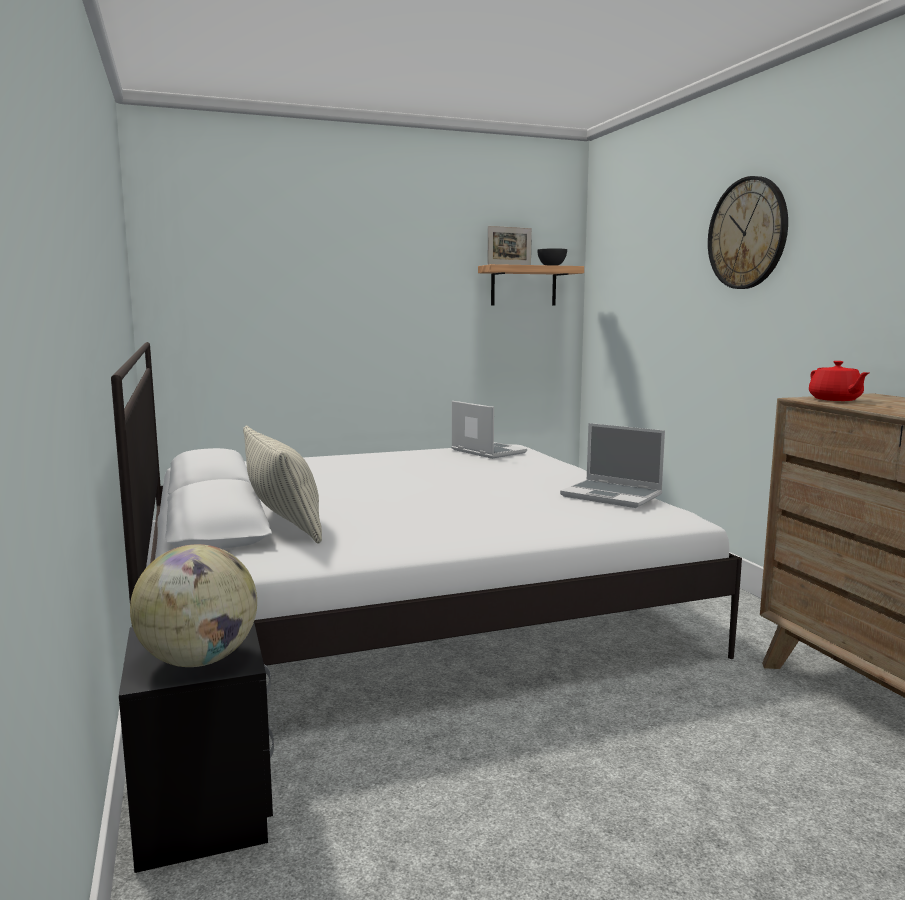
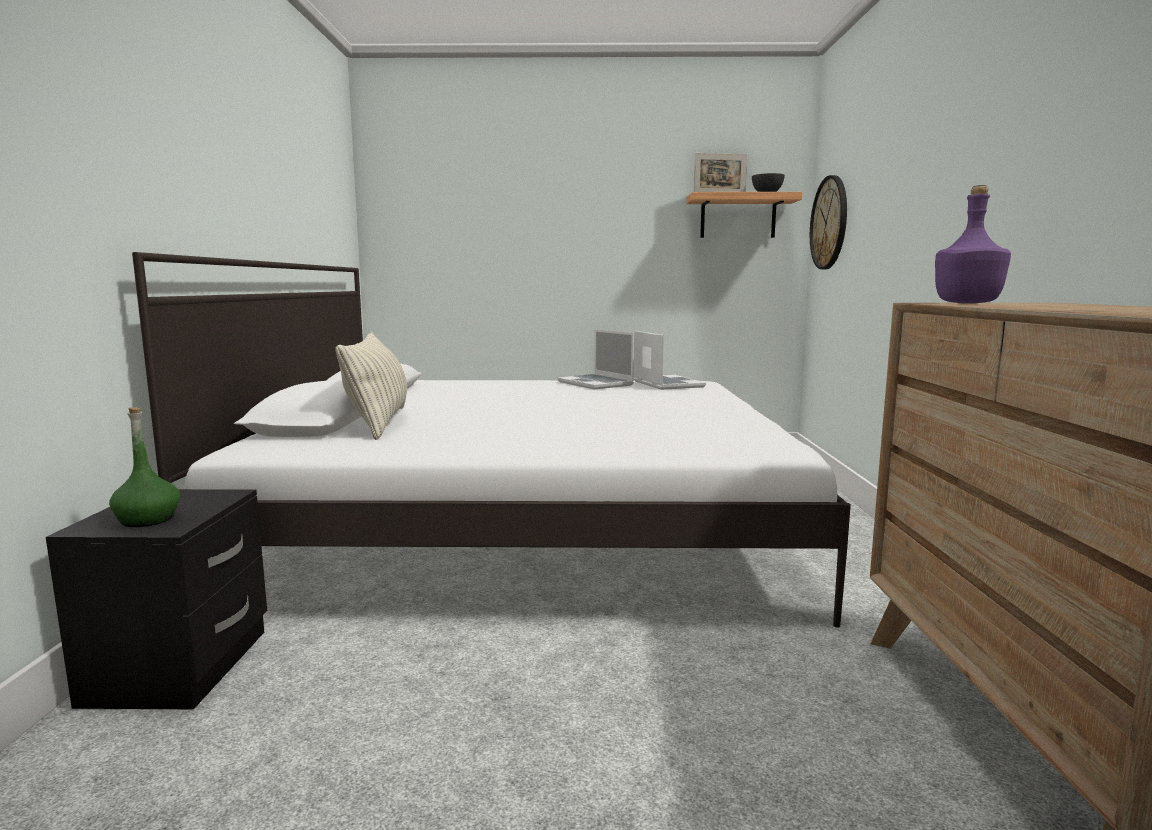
camera: 20 degrees right, 0 degrees up
(199, 660) = (148, 520): globe -> green bottle
(613, 496) = (731, 425): laptop -> laptop (596, 383)
(747, 233) = (943, 122): wall clock -> wall clock (829, 223)
(835, 399) = (967, 303): red teapot -> purple bottle

